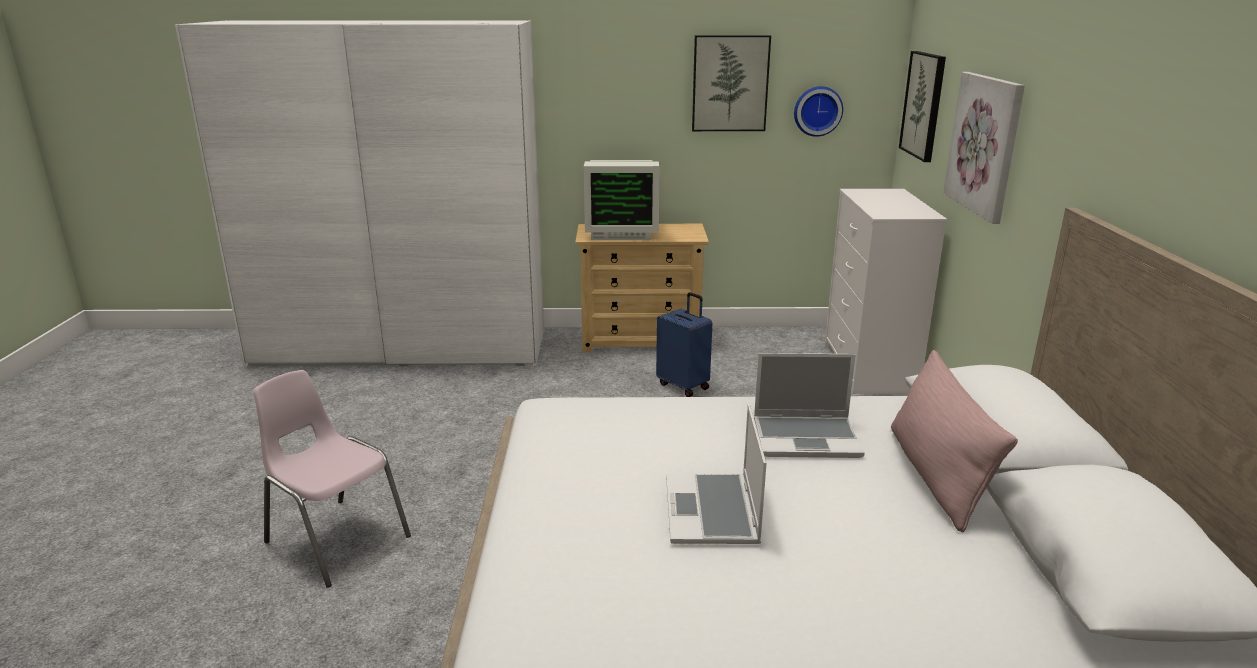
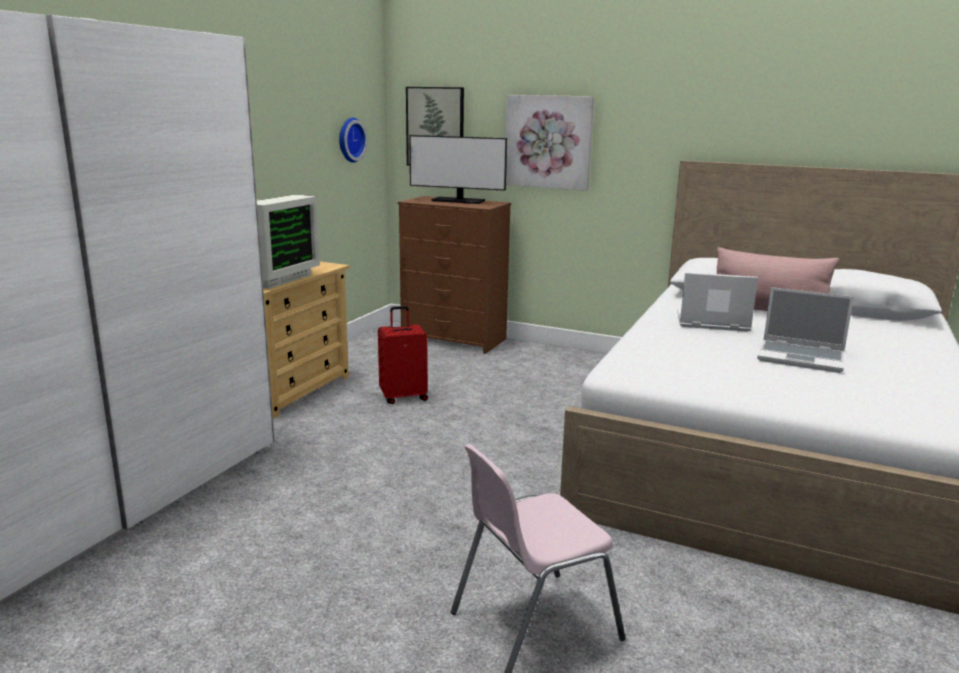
camera: 65 degrees left, 5 degrees down
(684, 386) = (403, 397): blue suitcase -> red suitcase
(730, 83) = (298, 116): picture -> none
(807, 438) = (711, 322): laptop -> laptop turned 105 degrees counterclockwise
(869, 368) = (454, 339): white dresser -> brown dresser
(898, 202) = (458, 201): none -> monitor

